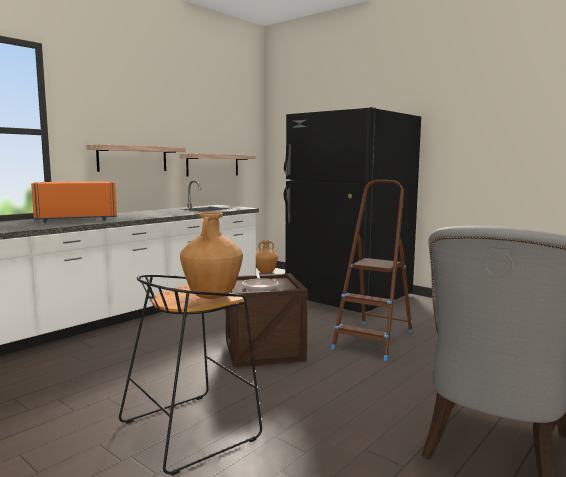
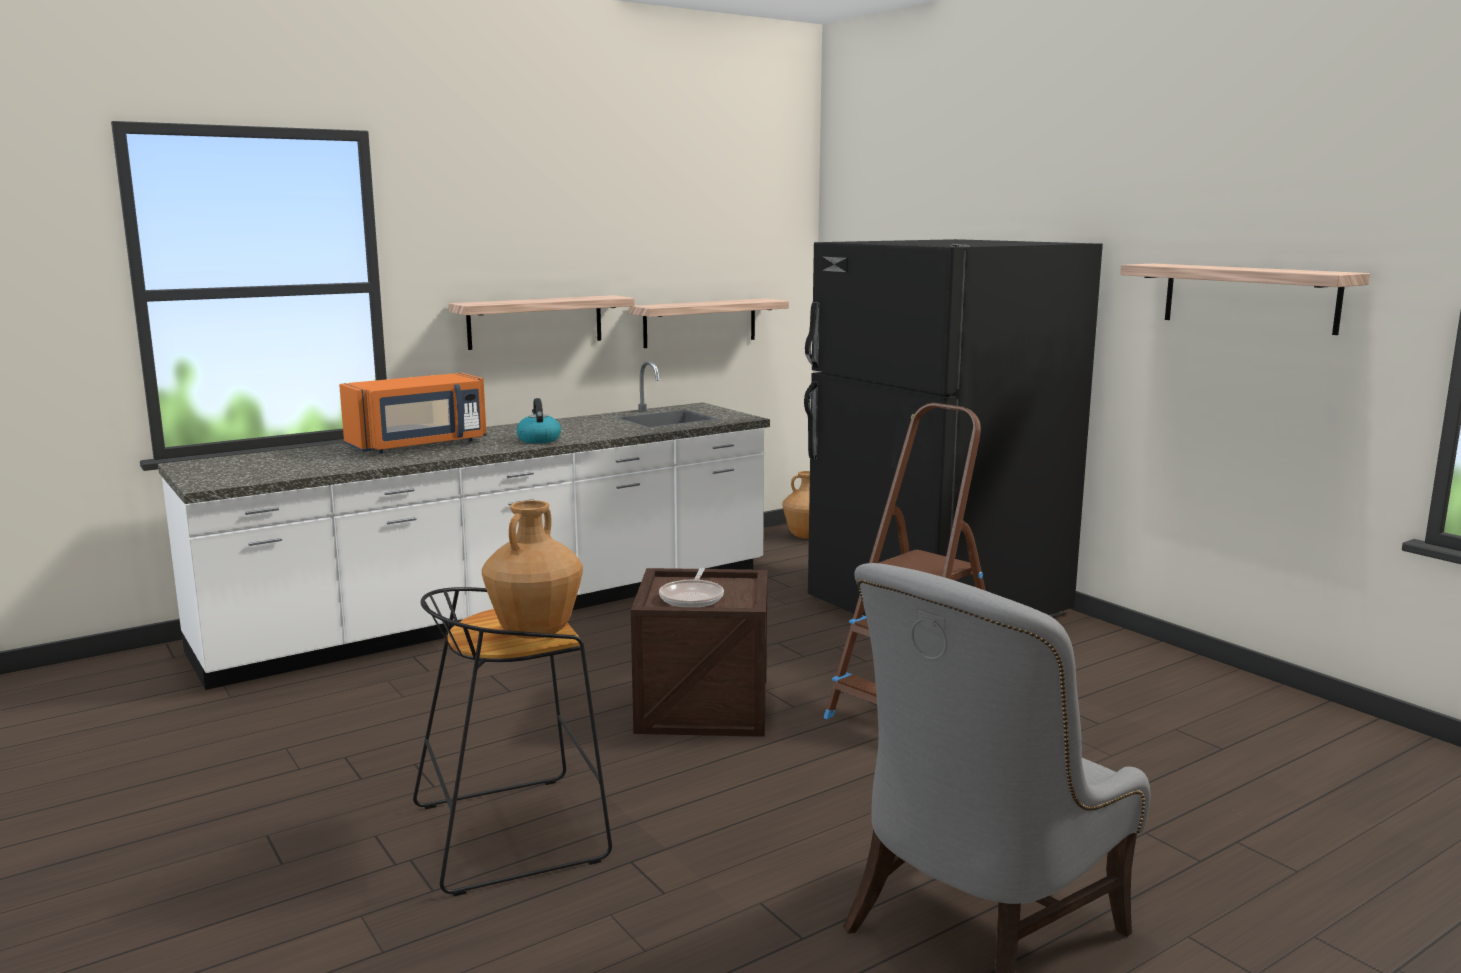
camera: 15 degrees right, 5 degrees up
(76, 219) = (419, 445): orange microwave -> orange microwave turned 150 degrees clockwise
(145, 216) = (538, 439): none -> kettle
(498, 135) = (1249, 297): none -> shelf

